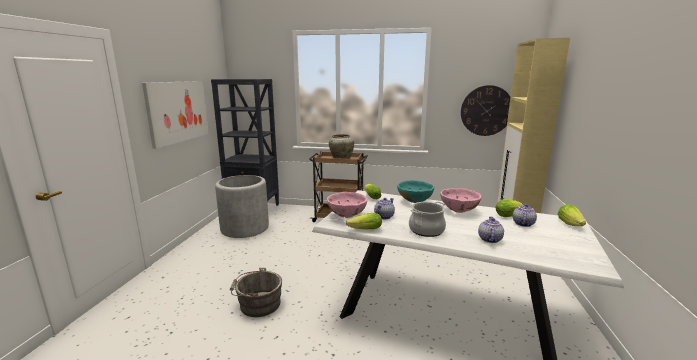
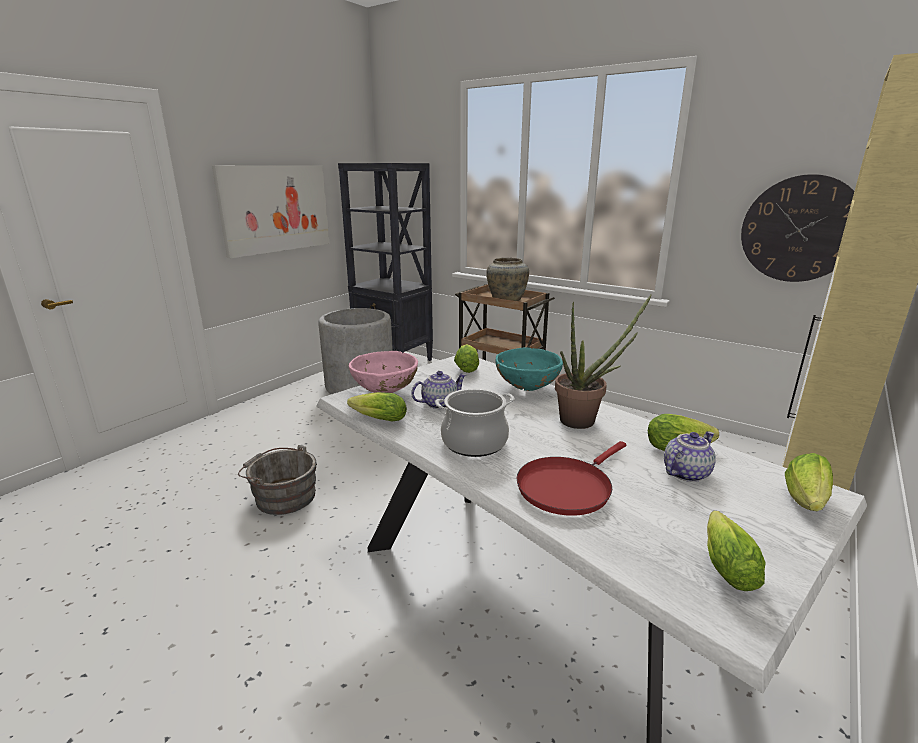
camera: 25 degrees right, 5 degrees up
(459, 211) = (585, 420): pink bowl -> potted plant
(489, 239) = (566, 487): teapot -> red frying pan
(574, 251) = (725, 563): none -> lettuce

